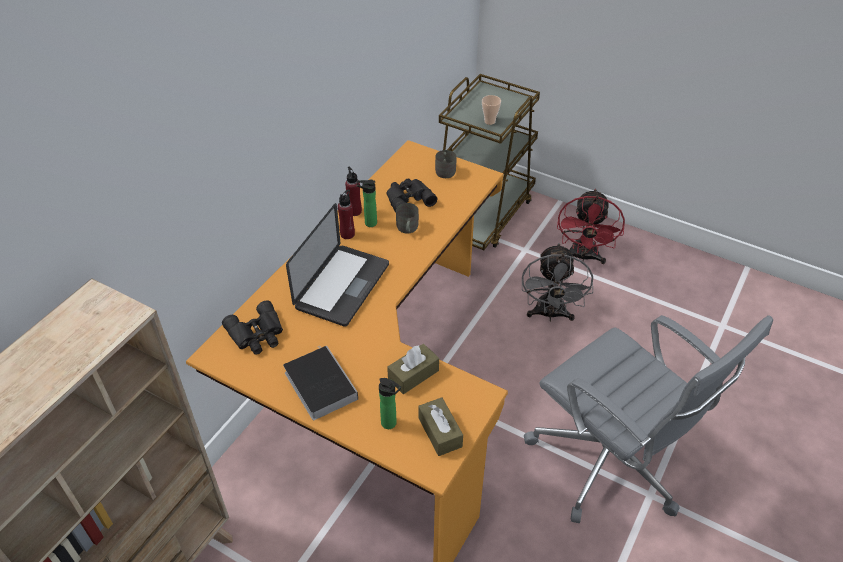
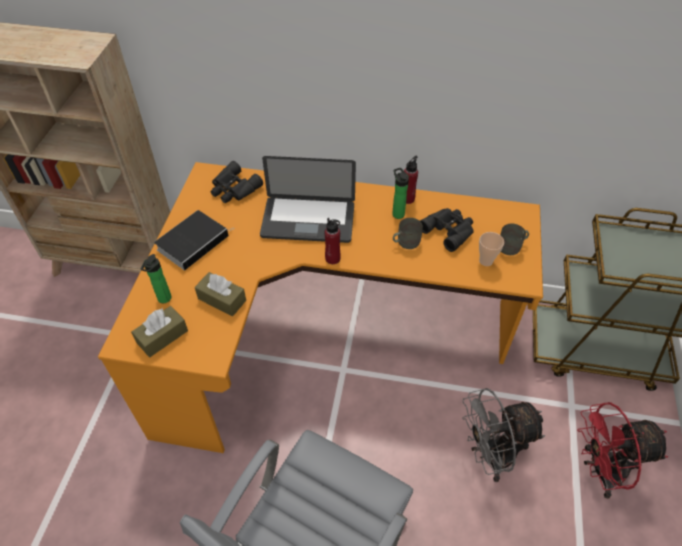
camera: 70 degrees right, 5 degrees up
(347, 234) = (375, 204): red bottle -> red bottle (332, 258)
(489, 121) = (629, 263): cup -> cup (486, 261)

